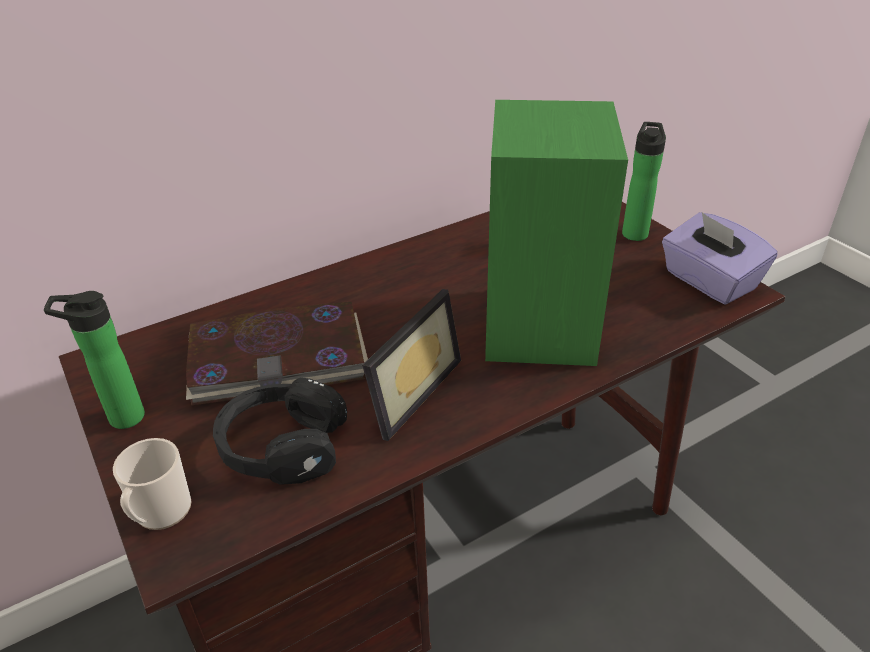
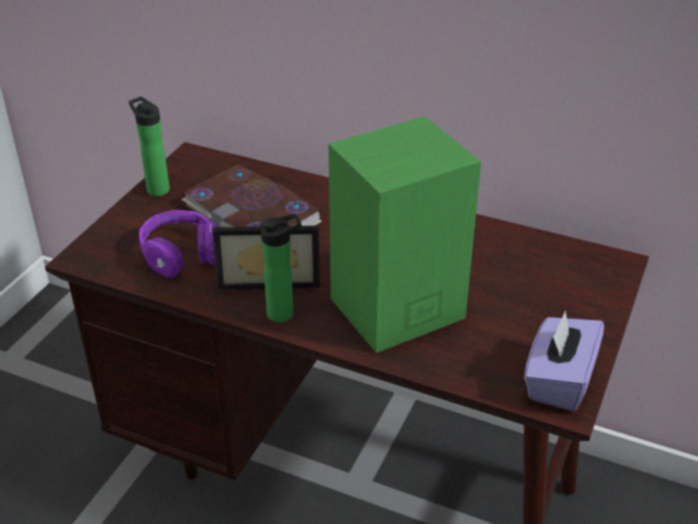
camera: 55 degrees right, 0 degrees up
(160, 513) = (102, 238): mug -> none
(282, 447) = (180, 253): black headphones -> purple headphones
(635, 232) = (590, 314): bottle -> bottle (284, 313)

